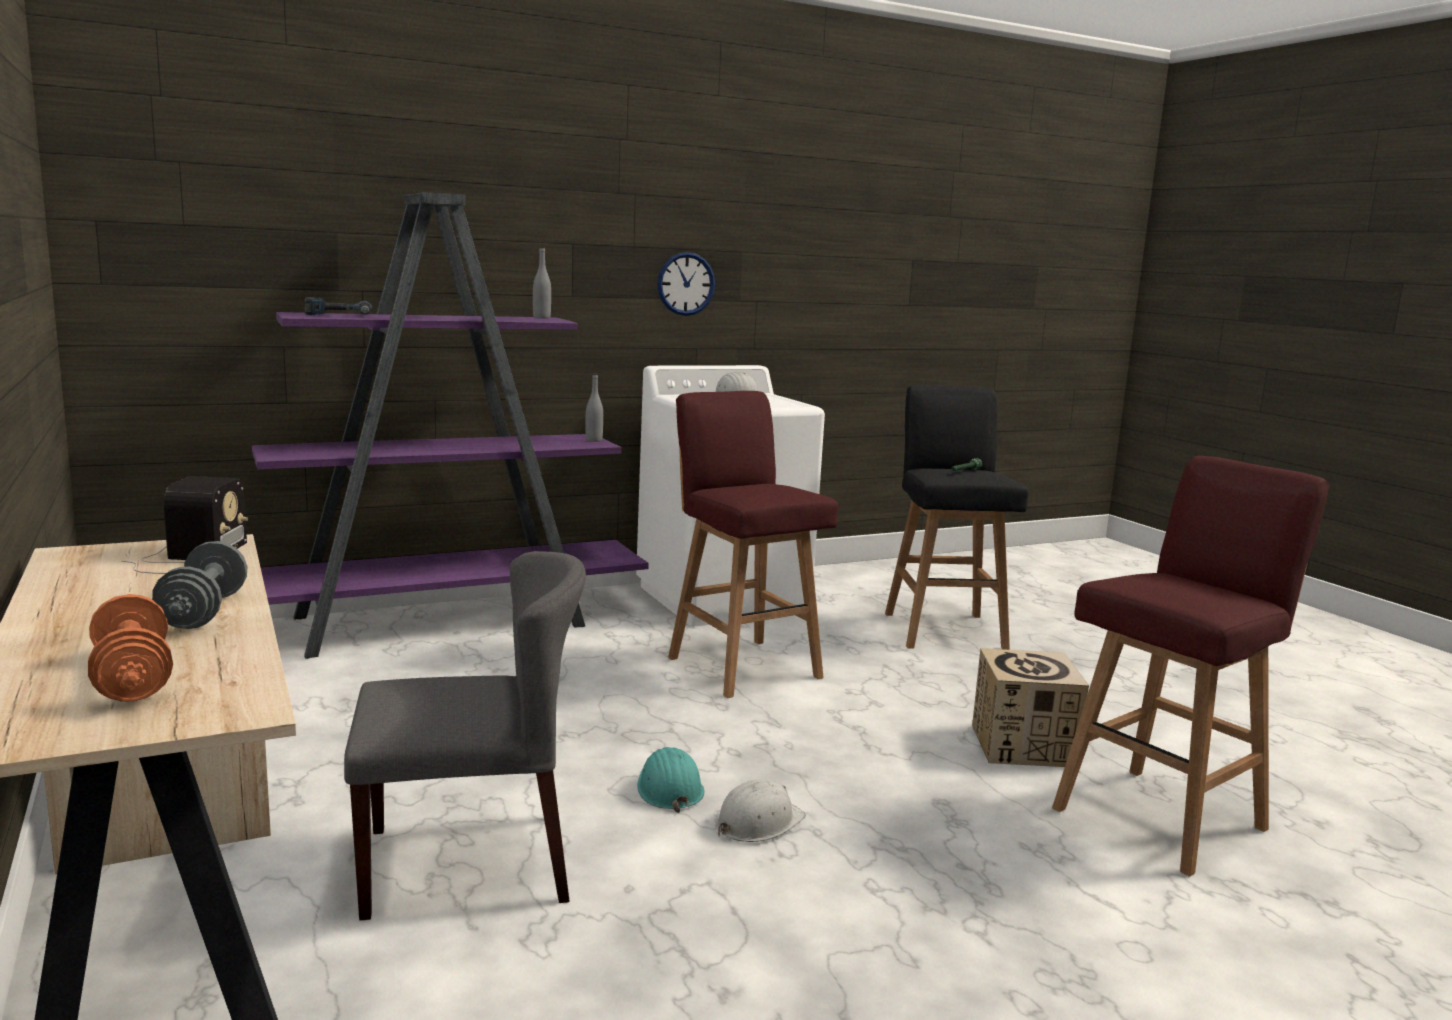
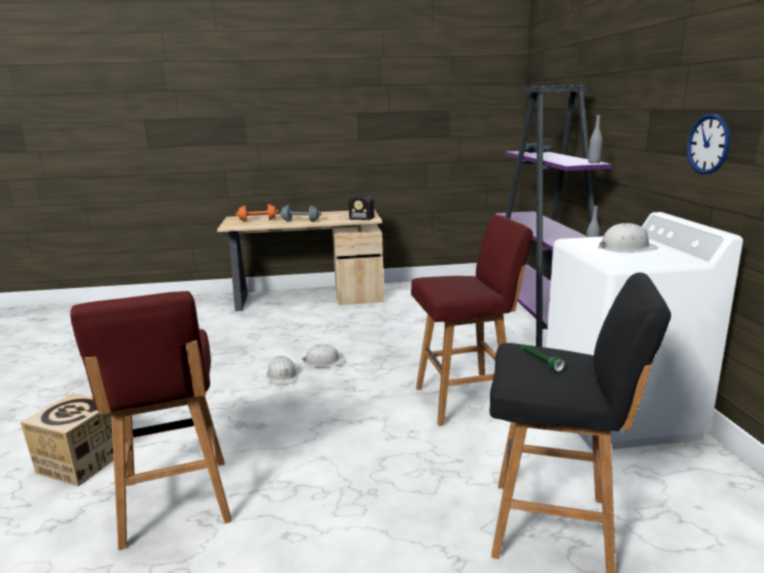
camera: 110 degrees right, 5 degrees up
(469, 863) = (299, 327): grey chair -> none
(669, 789) = (324, 361): turquoise hard hat -> white hard hat
(1022, 746) = (298, 481): cardboard box -> cardboard box (81, 462)

